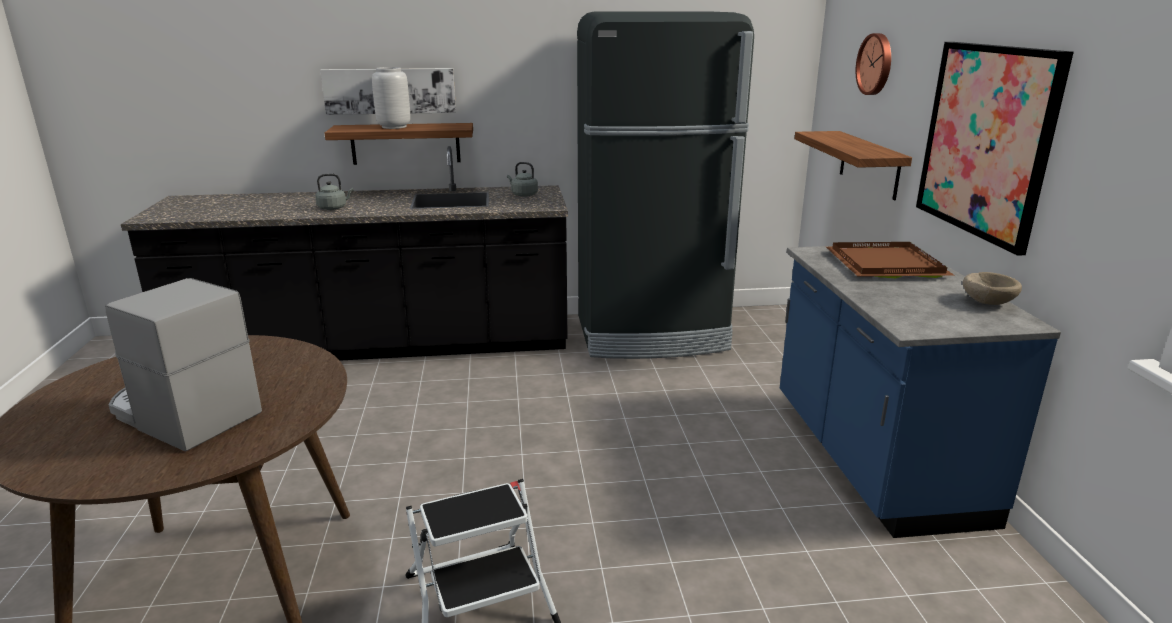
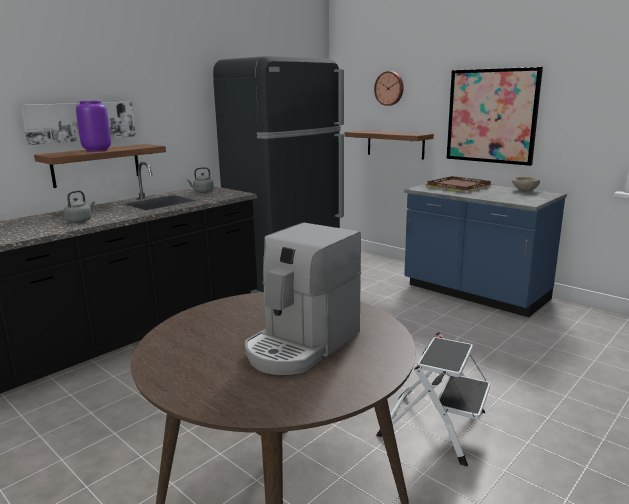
camera: 40 degrees left, 5 degrees down
(183, 414) = (301, 345): coffee machine -> coffee machine turned 45 degrees counterclockwise
(394, 127) = (97, 150): grey vase -> purple vase

